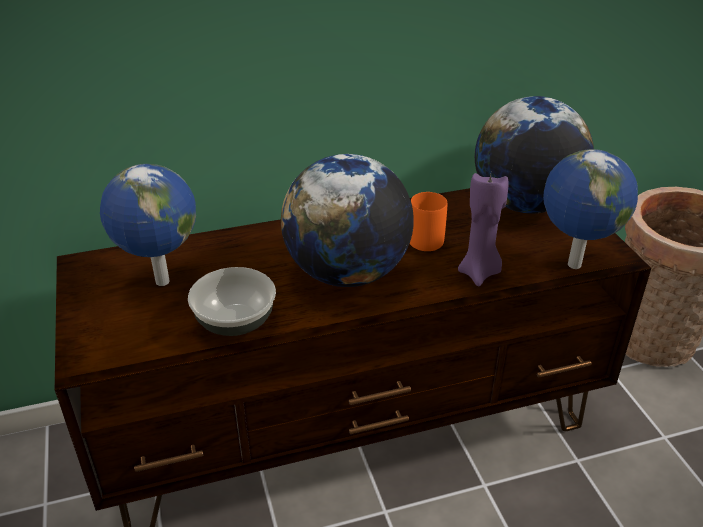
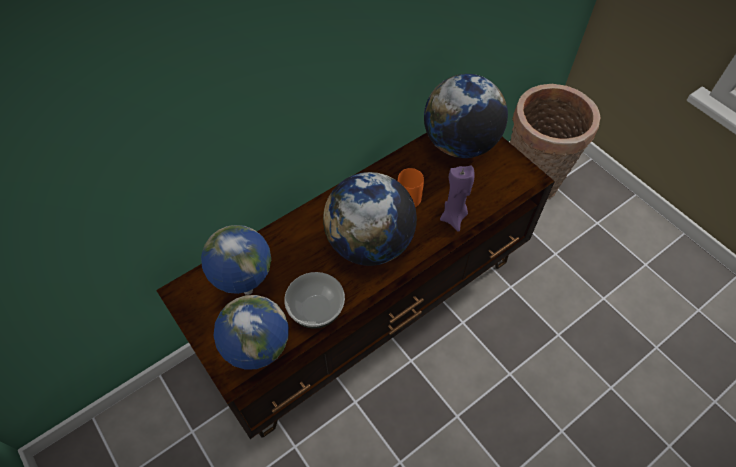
camera: 20 degrees left, 20 degrees up
(572, 265) = (508, 193): globe -> globe (261, 359)

